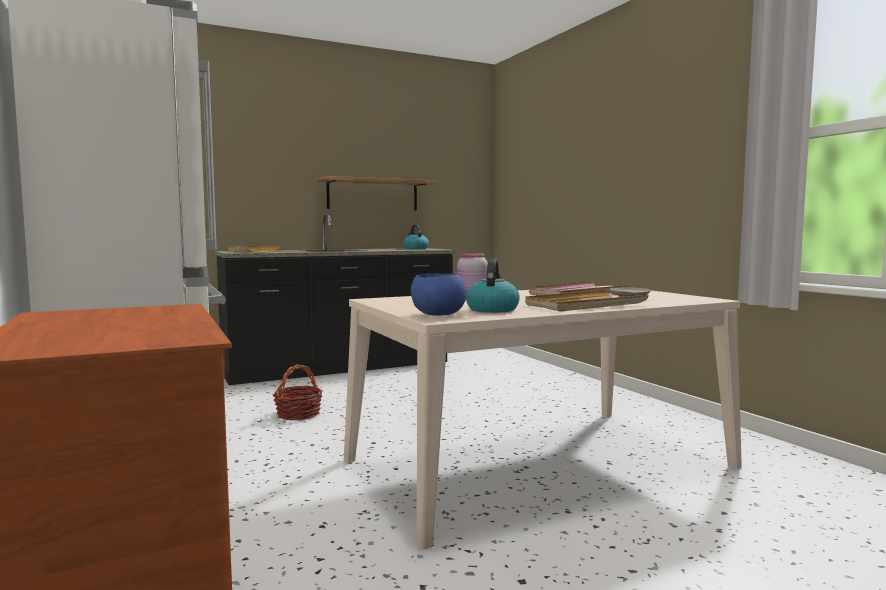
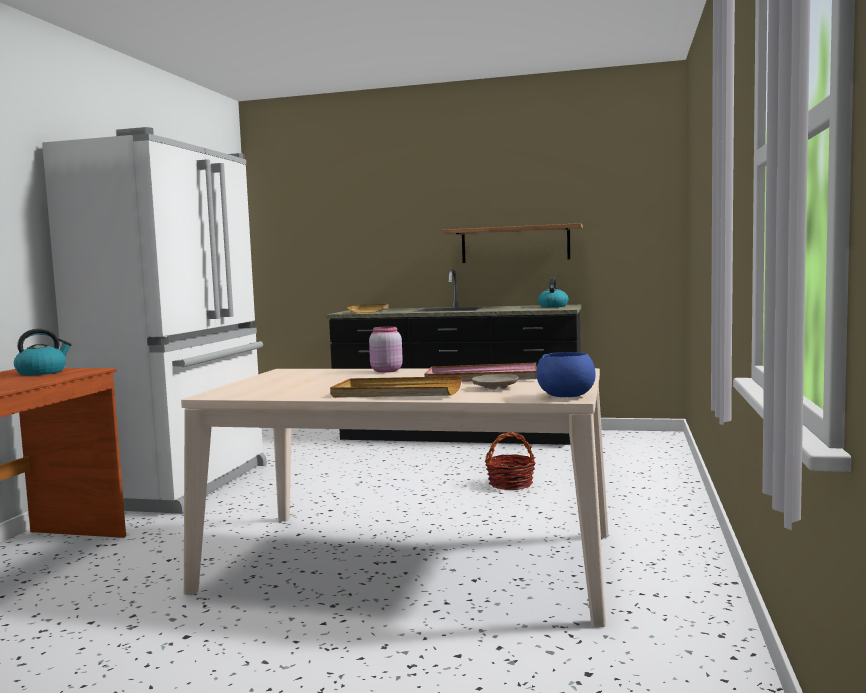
camera: 40 degrees right, 0 degrees up
(298, 414) = (332, 474): basket -> basket (510, 484)
(437, 314) = (237, 391): blue bowl -> blue bowl (565, 396)
(492, 309) = (299, 389): kettle -> kettle (42, 372)

